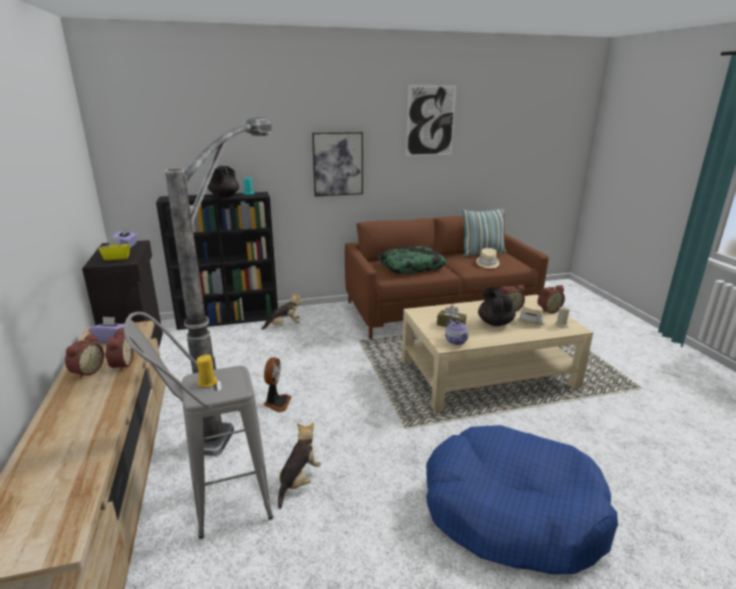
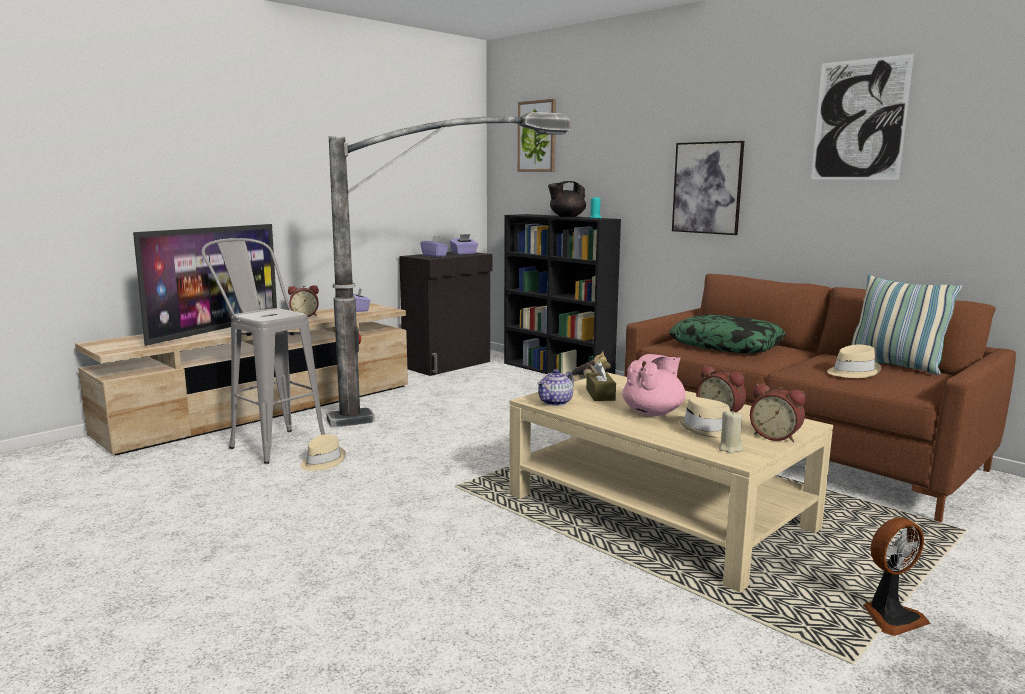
camera: 60 degrees right, 10 degrees down
(64, 440) = (215, 330): none -> television
(117, 257) = (434, 256): yellow tissue box -> purple tissue box
(121, 365) = (322, 319): alarm clock -> none
(161, 124) = (537, 136): none -> picture
(207, 383) = (270, 313): yellow candle -> none
(276, 403) = (433, 425): fan -> fan (890, 616)
(298, 481) = (322, 461): plush toy -> beige hat
(495, 322) = (653, 412): black teapot -> pink teapot
(512, 512) = (353, 572): blue dog bed -> none

